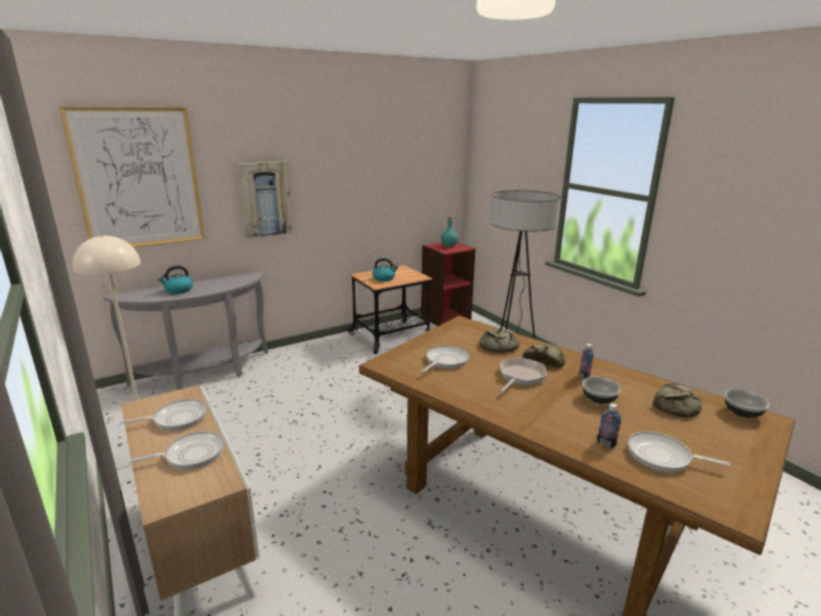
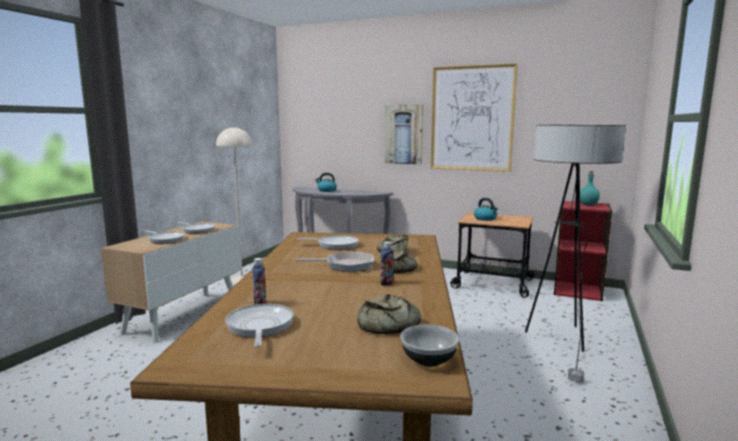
camera: 55 degrees right, 10 degrees down
(139, 178) = (324, 113): picture -> picture (472, 118)
(599, 399) = (347, 293): bowl -> none

